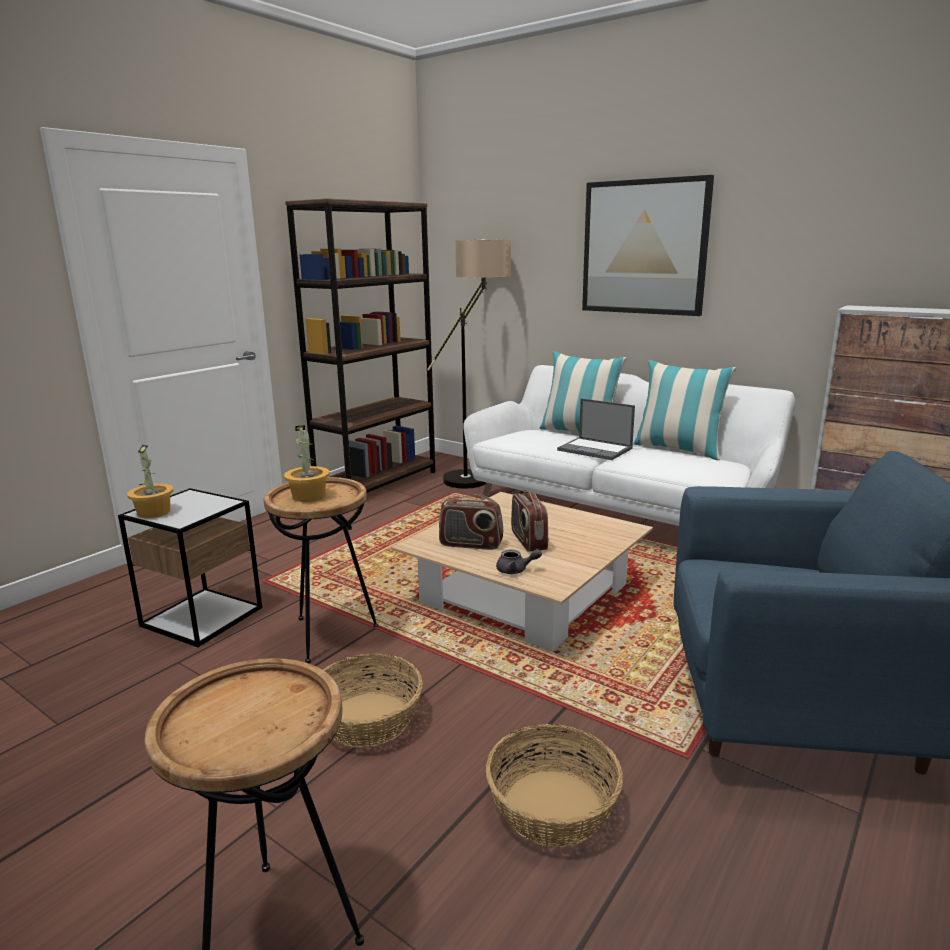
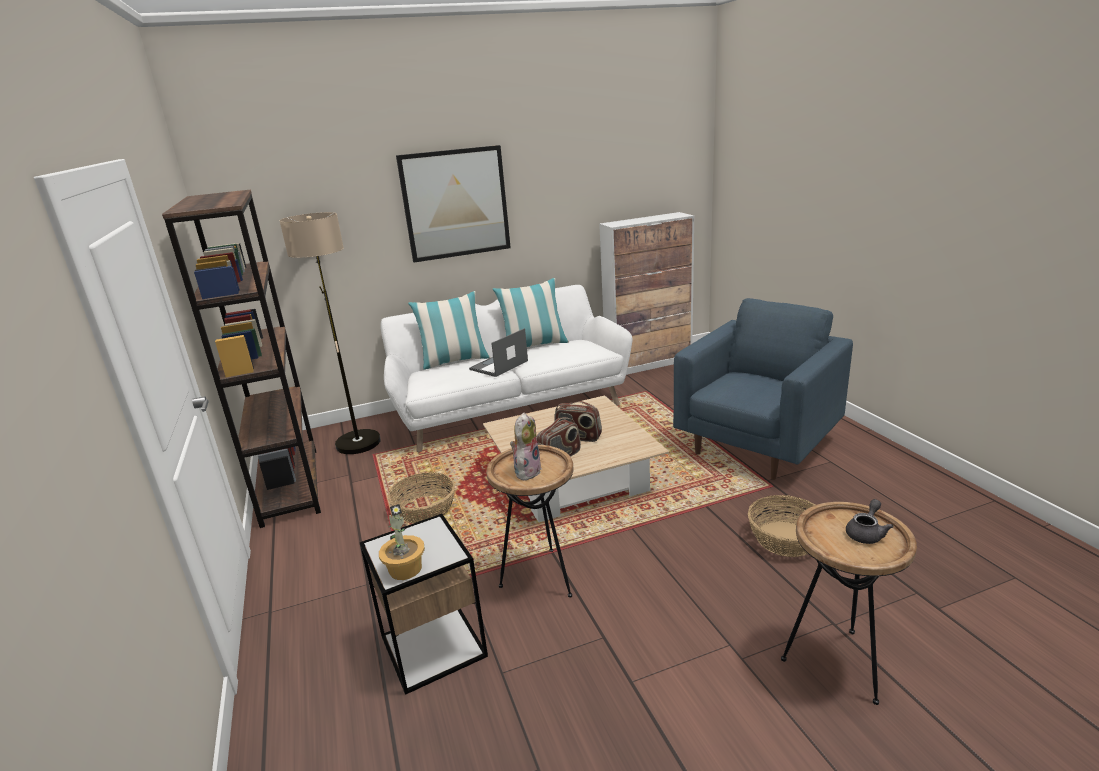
camera: 55 degrees left, 5 degrees up
(309, 496) = (527, 471): potted plant -> plush toy
(367, 719) = (664, 583): basket -> basket (424, 510)
(516, 570) = (615, 453): grey teapot -> grey teapot (866, 533)
(596, 449) = (498, 365): laptop -> laptop turned 150 degrees clockwise

